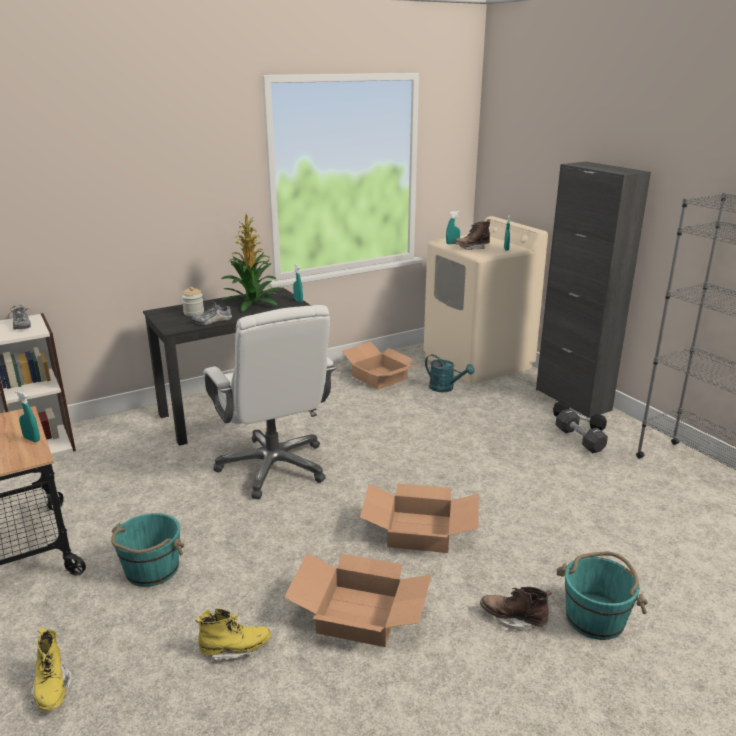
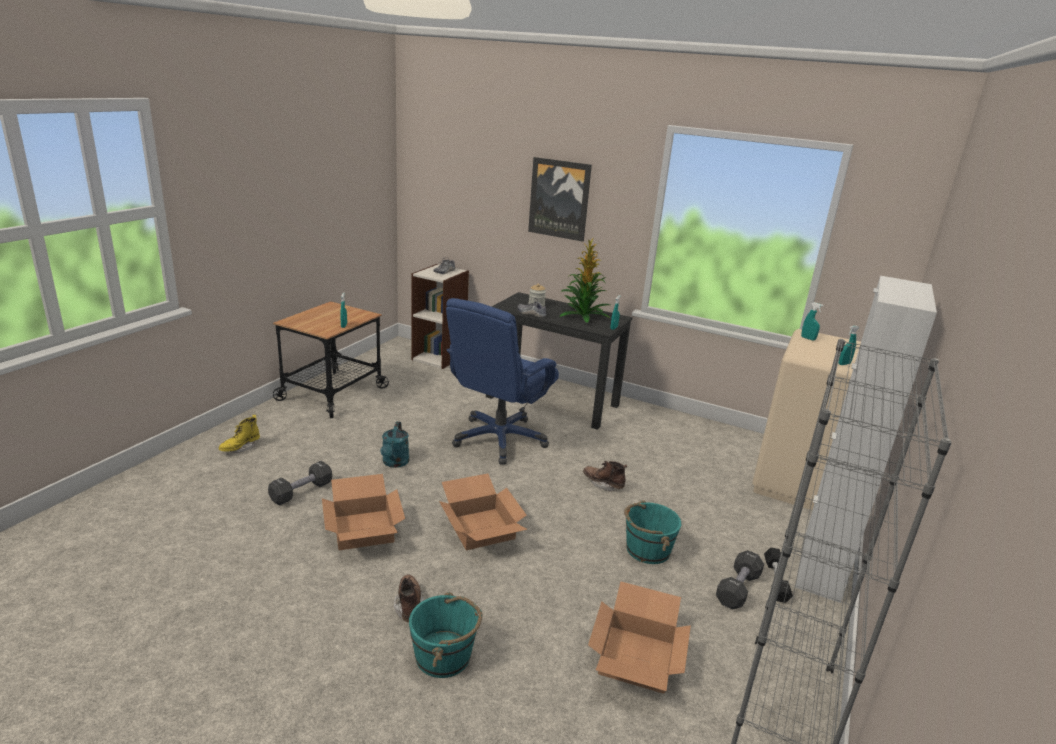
camera: 55 degrees right, 0 degrees up
(151, 570) = (351, 438): turquoise bucket -> turquoise bucket (647, 550)
(155, 183) = (559, 199): none -> picture
(235, 649) = (301, 492): yellow boot -> black dumbbell
(274, 467) = (499, 439): white office chair -> blue office chair
(378, 377) = (691, 440): cardboard box -> cardboard box (635, 657)
(445, 388) = (724, 480): turquoise watering can -> turquoise watering can (394, 463)
(471, 248) = (811, 348): brown boot -> brown boot (603, 484)
(572, 400) = (821, 567): black cabinet -> white cabinet

